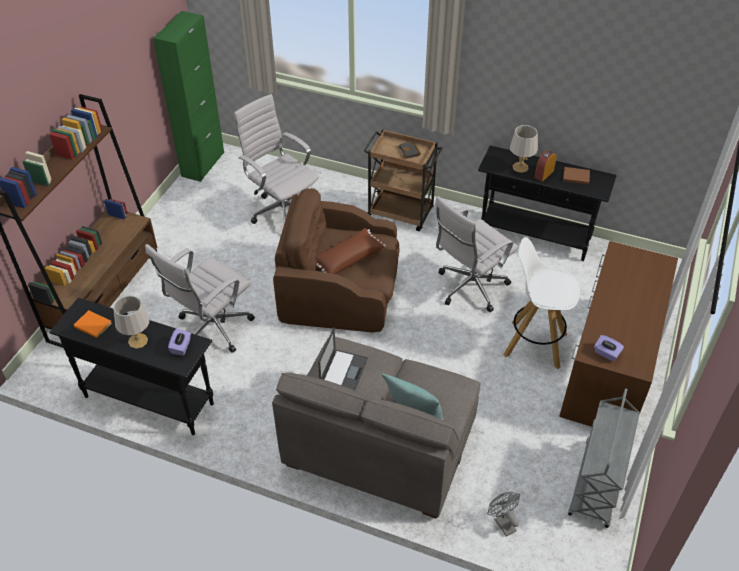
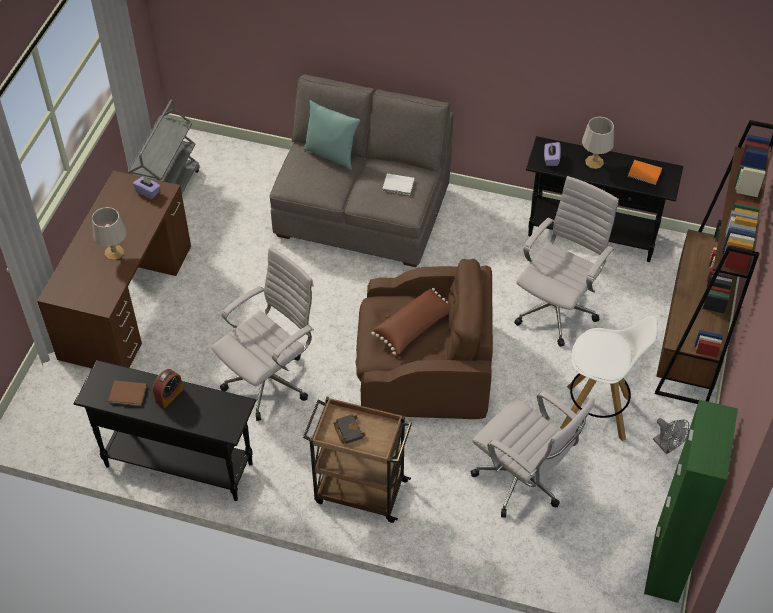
camera: 175 degrees right, 5 degrees up
(343, 371) = (399, 186): laptop -> white book
(502, 522) = (255, 161): grey fan -> grey fan (667, 447)
(520, 167) = (199, 405): grey table lamp -> grey table lamp (114, 253)
(534, 344) = (203, 317): white stool -> white stool (597, 413)

